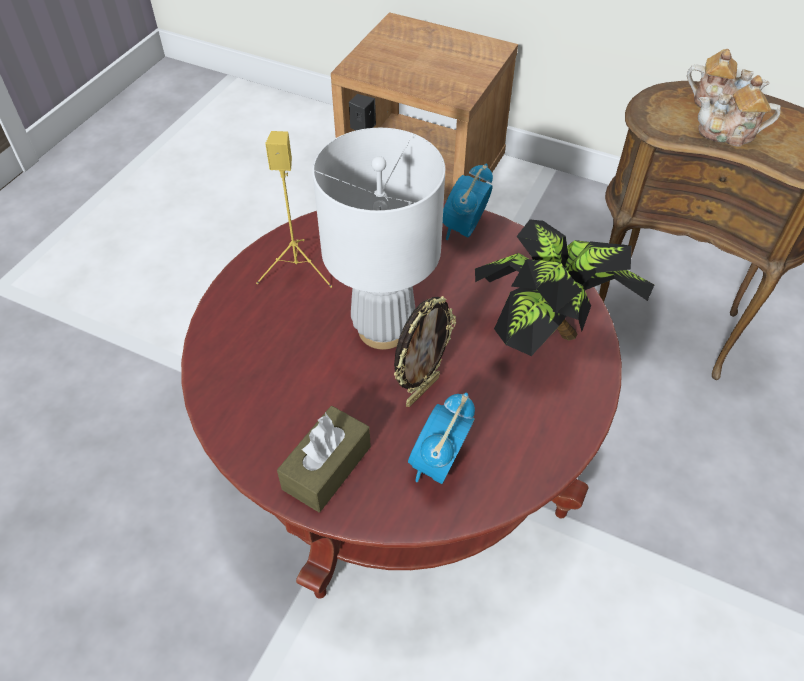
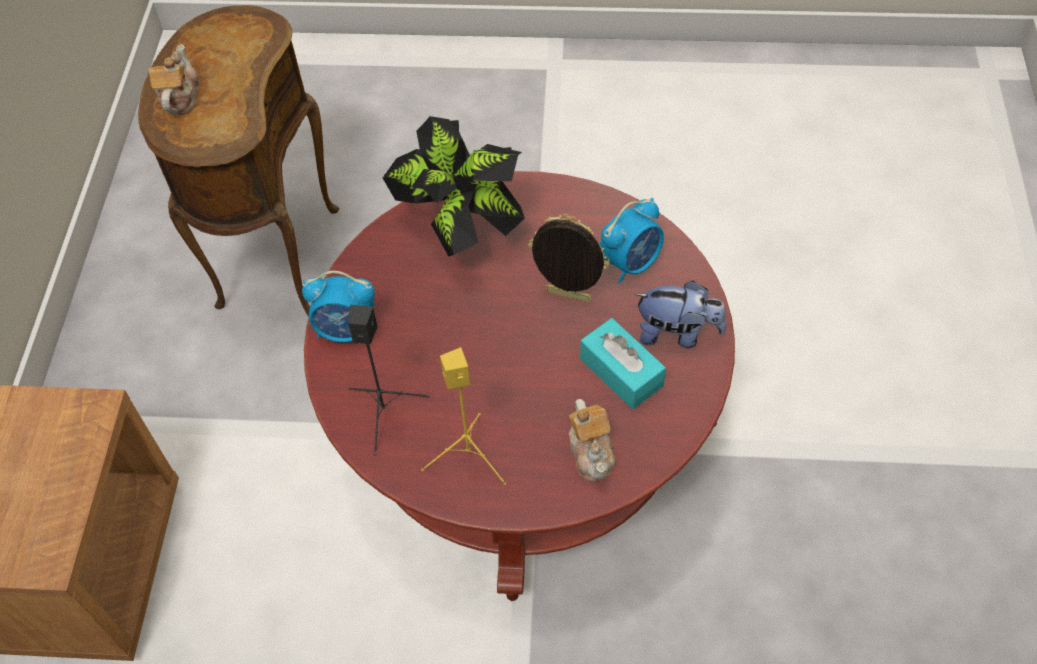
camera: 110 degrees left, 5 degrees up
(310, 401) = (621, 372): none -> turquoise tissue box
(327, 467) = (677, 333): brown tissue box -> plush toy
(384, 329) = (513, 348): white table lamp -> none
(439, 463) = (631, 263): alarm clock -> alarm clock turned 45 degrees counterclockwise
(728, 134) = (233, 84): teapot -> teapot (592, 452)

